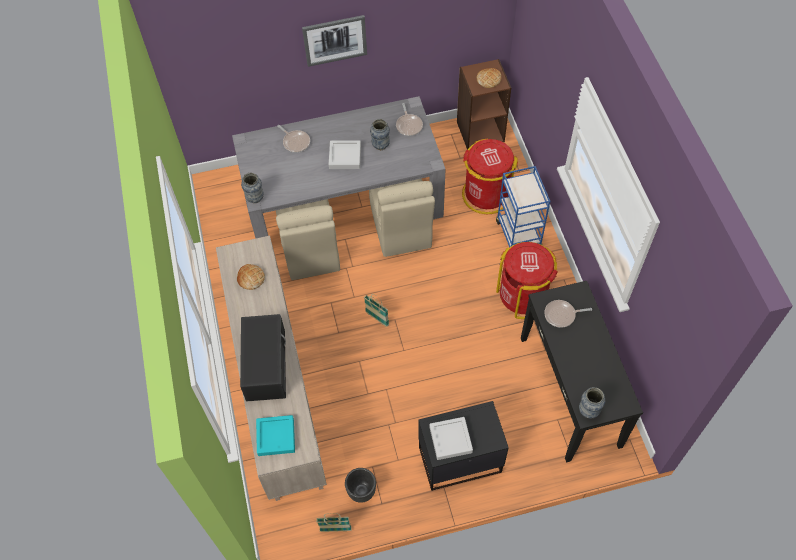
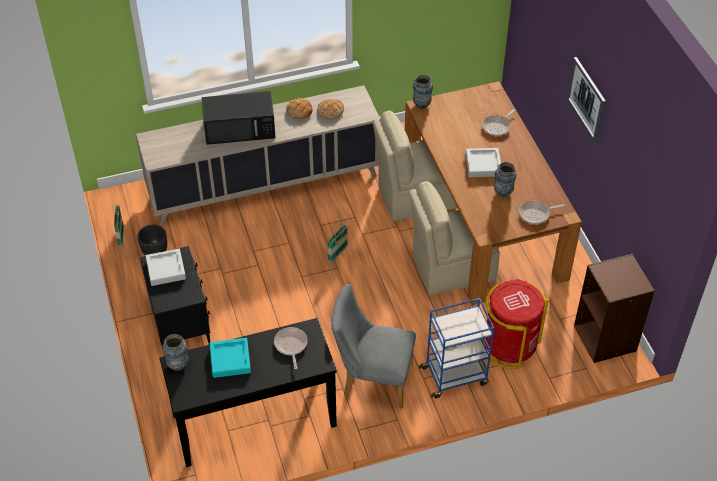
camera: 85 degrees right, 10 degrees down
(276, 437) = (169, 141): turquoise tray -> turquoise tray (230, 360)
(343, 200) = (482, 218): grey dining table -> brown dining table
(488, 79) = (617, 281): bread -> bread (299, 110)
(523, 296) = (372, 379): red trash can -> grey chair

